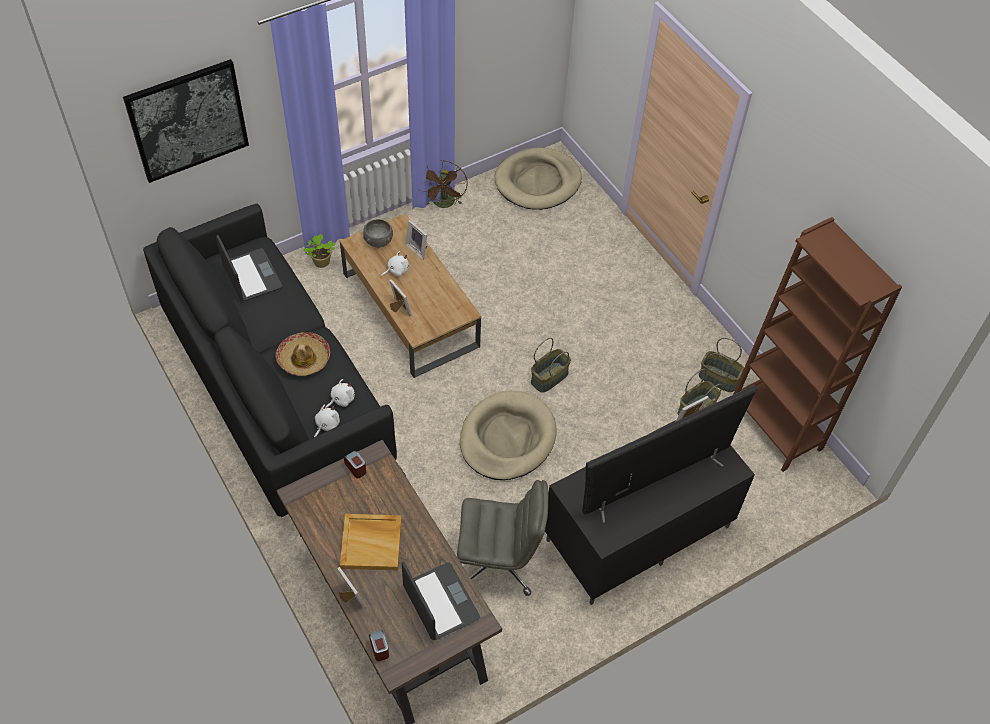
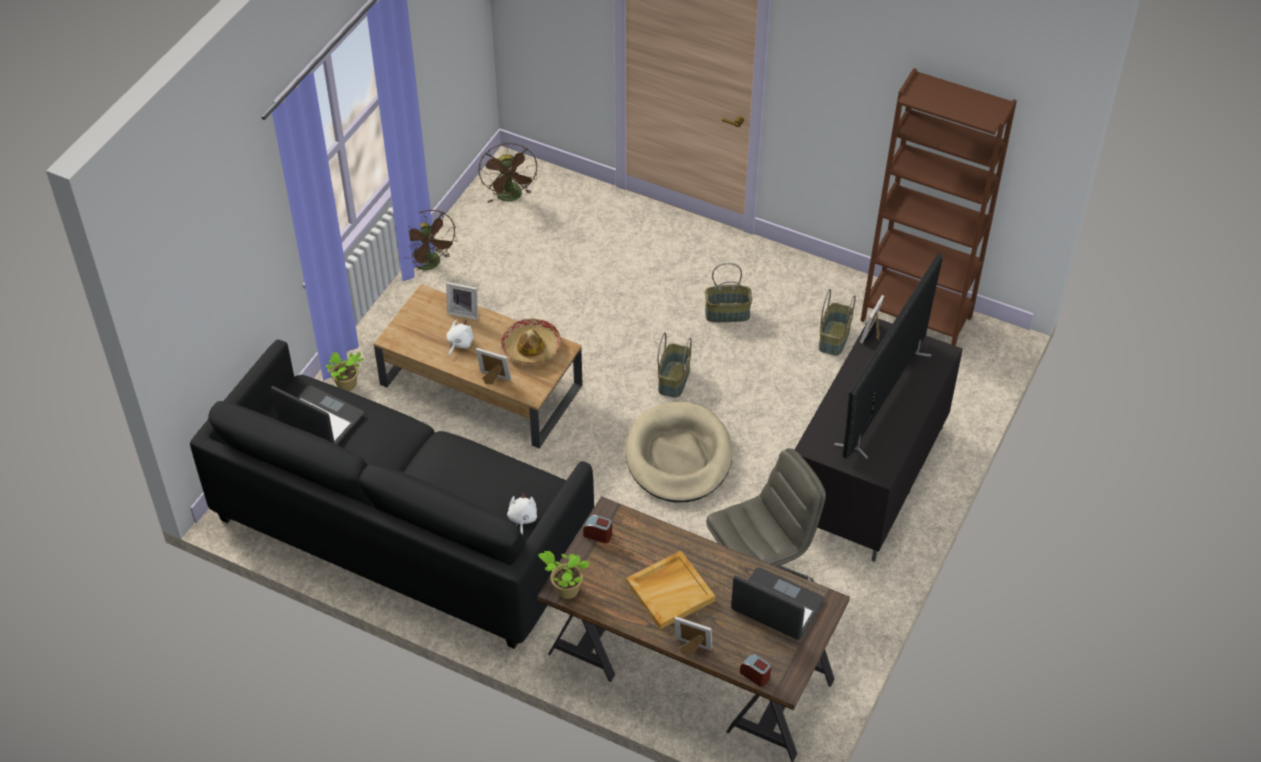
camera: 30 degrees left, 5 degrees down
(188, 120) = (208, 264): picture -> none
(299, 497) = (565, 589): none -> potted plant
(304, 358) = (447, 468): hat -> hat (531, 347)
(341, 399) = (517, 488): white plush toy -> none
(378, 241) = (416, 324): grey bowl -> none
(538, 182) = (511, 197): beige dog bed -> brown fan
(719, 378) = (833, 299): basket -> basket (727, 313)

